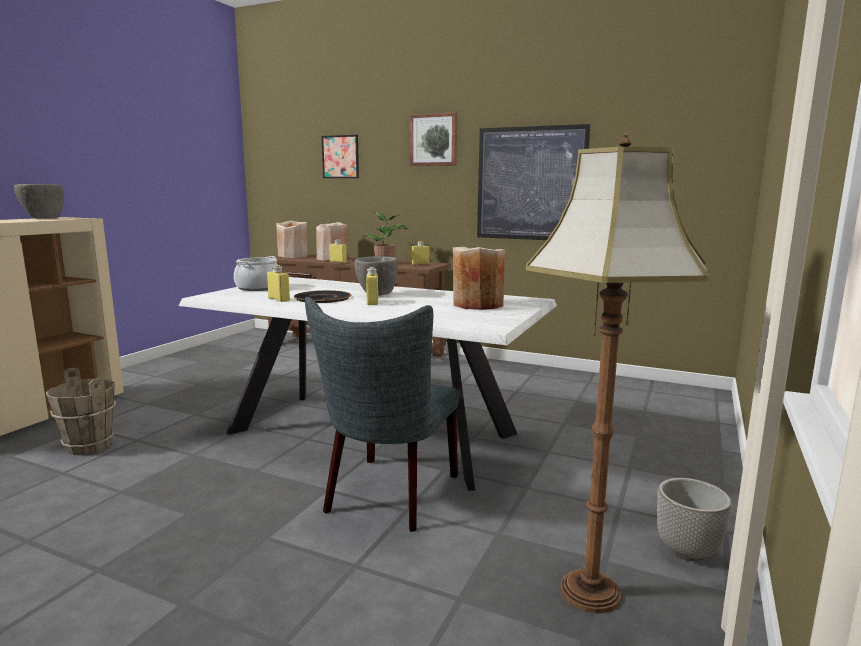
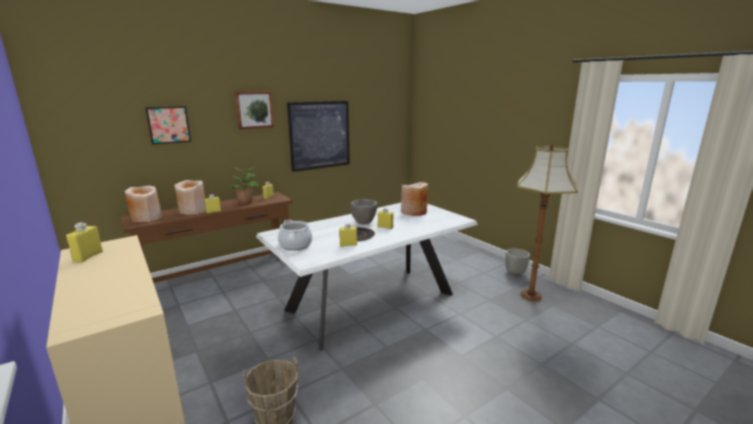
camera: 60 degrees left, 5 degrees up
(43, 218) = (88, 257): grey bowl -> yellow bottle
(388, 497) = (444, 315): grey chair -> none

